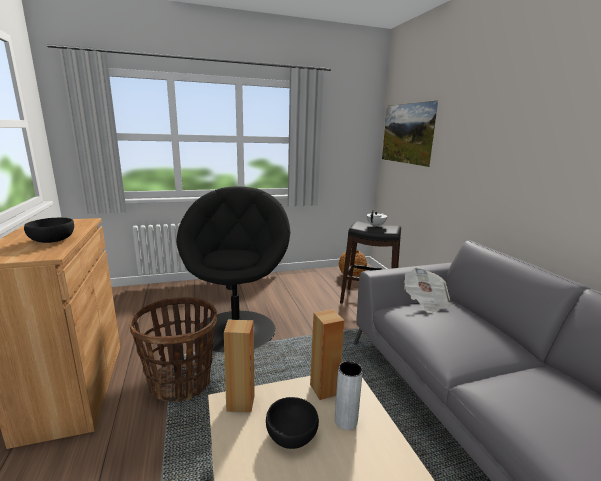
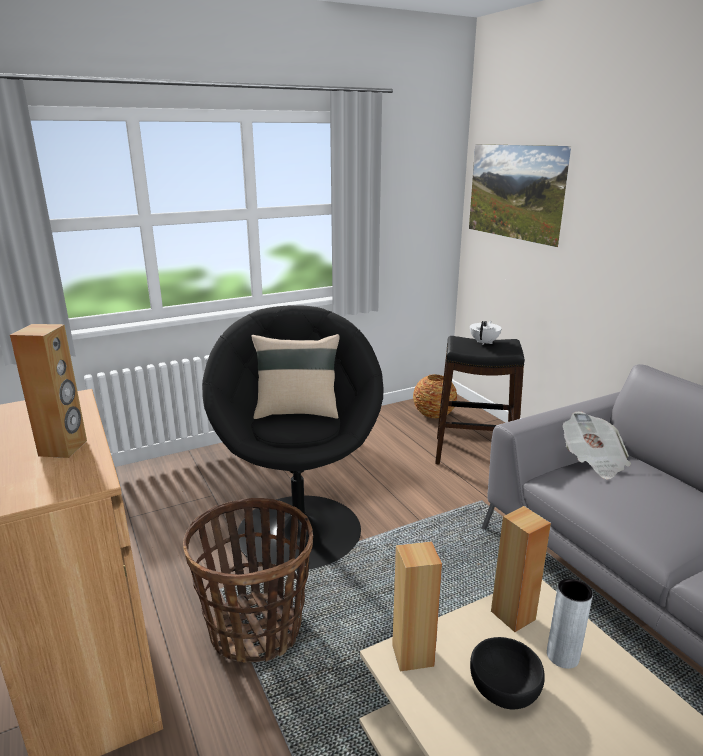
camera: 10 degrees left, 5 degrees up
(53, 240) = (63, 448): black bowl -> brown speaker
(235, 251) = (297, 412): none -> beige pillow

